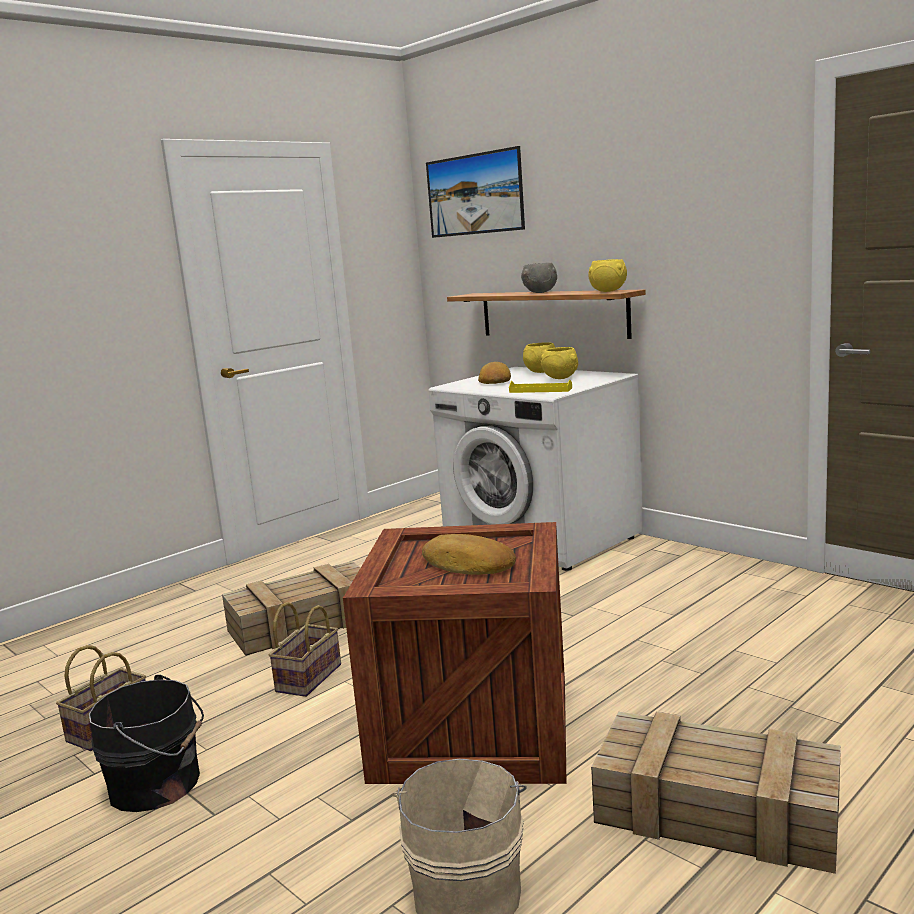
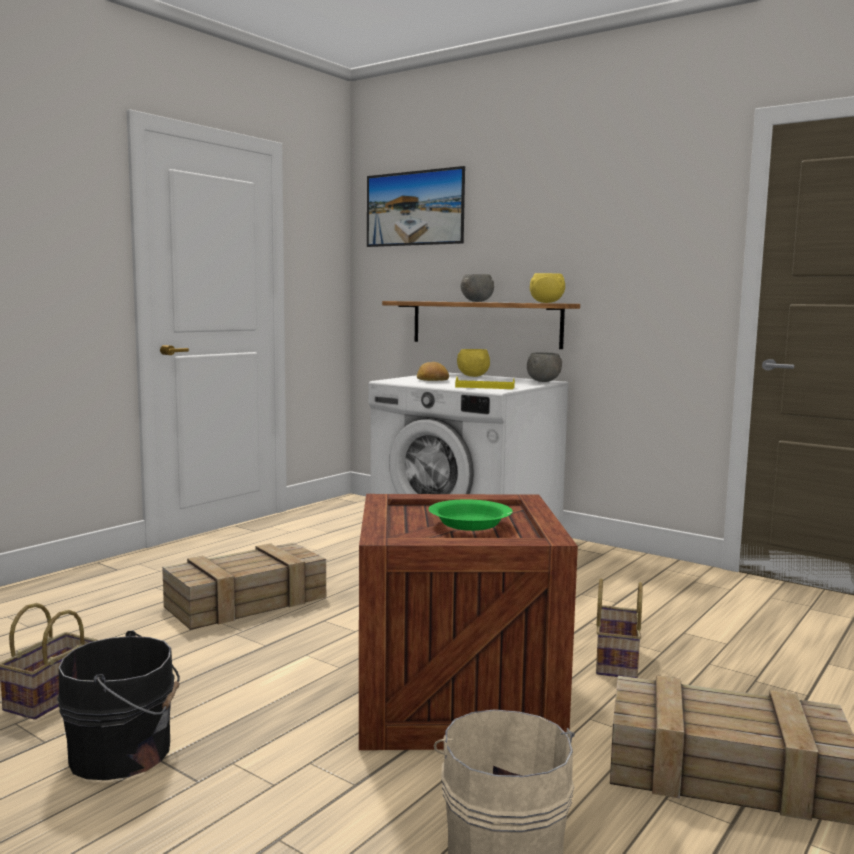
camera: 10 degrees left, 5 degrees down
(308, 677) = (266, 650): basket -> basket (615, 660)
(468, 565) = (470, 525): bread -> green bowl
(561, 378) = (497, 381): yellow bowl -> none
(611, 376) = (544, 381): none -> grey bowl

